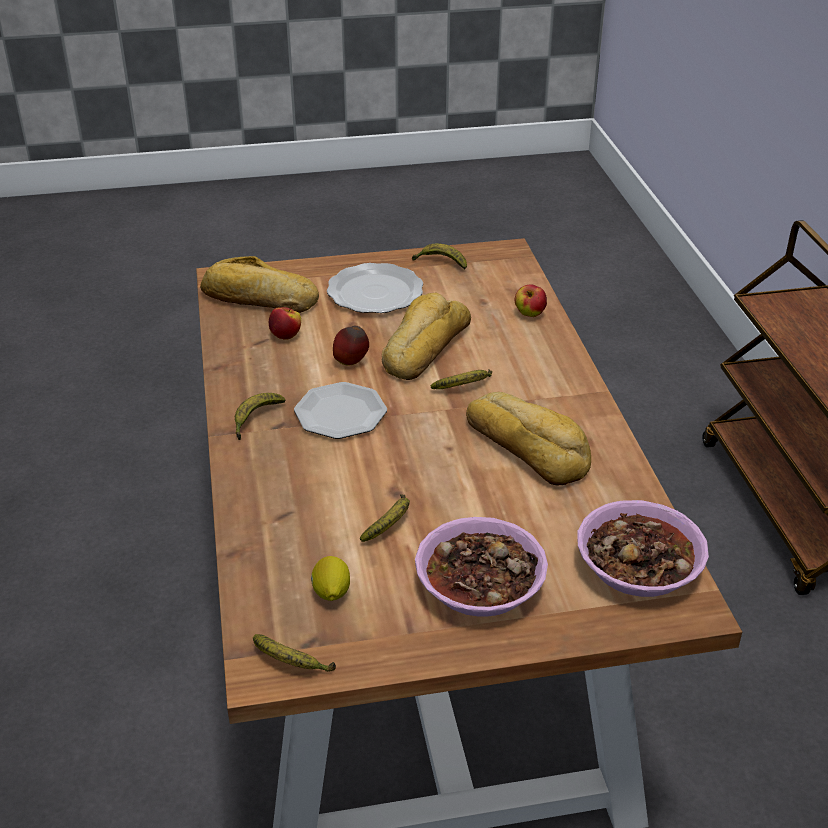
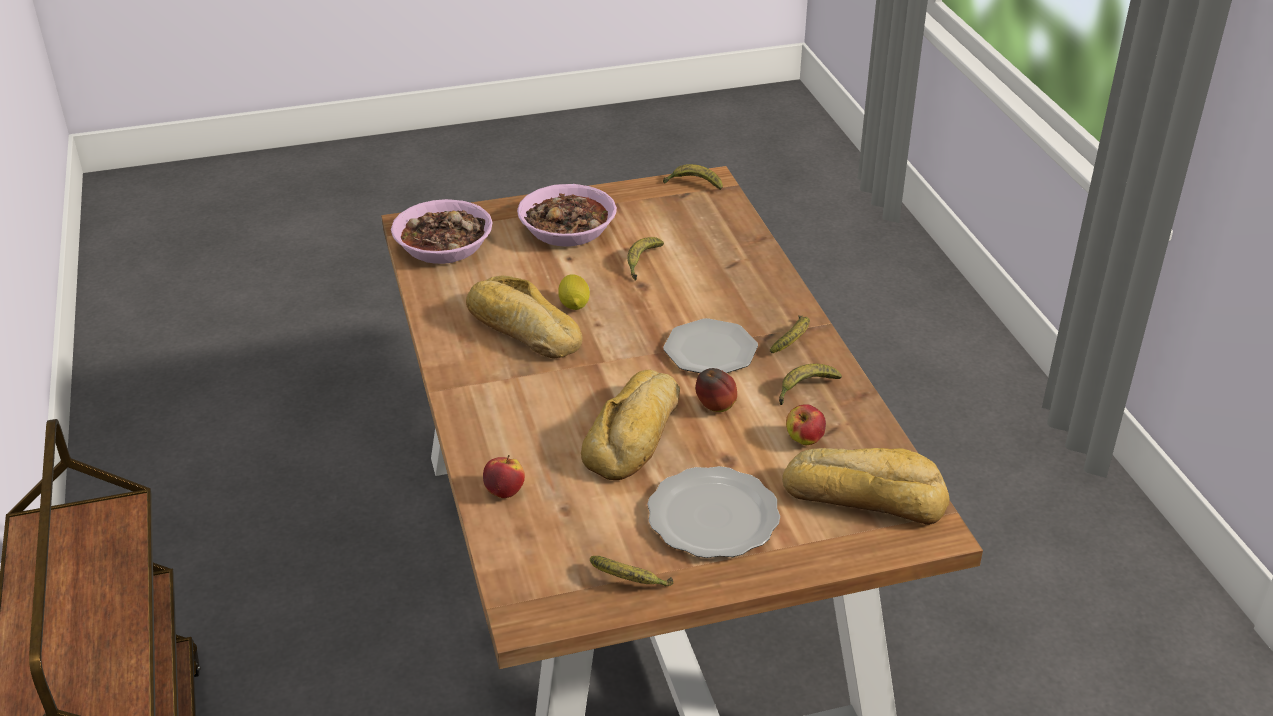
camera: 175 degrees right, 0 degrees up
(331, 593) = (677, 219): lemon -> lemon (574, 304)
(465, 387) = (585, 386): banana -> banana (805, 389)

